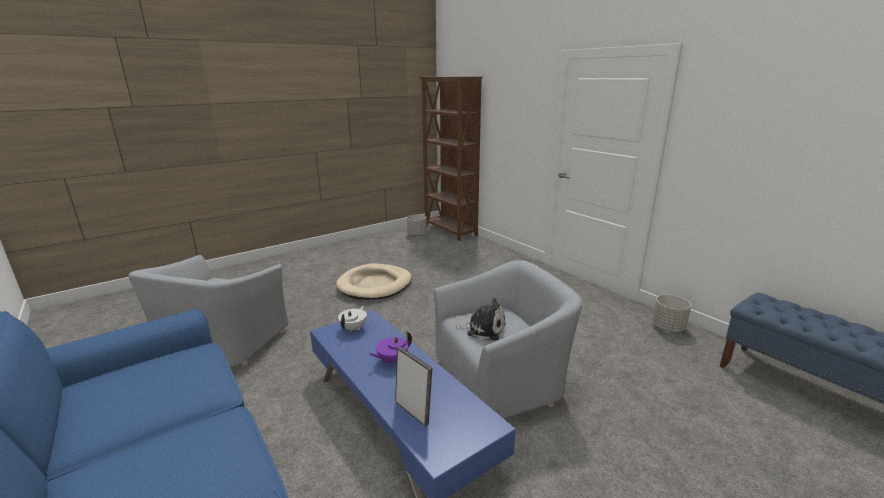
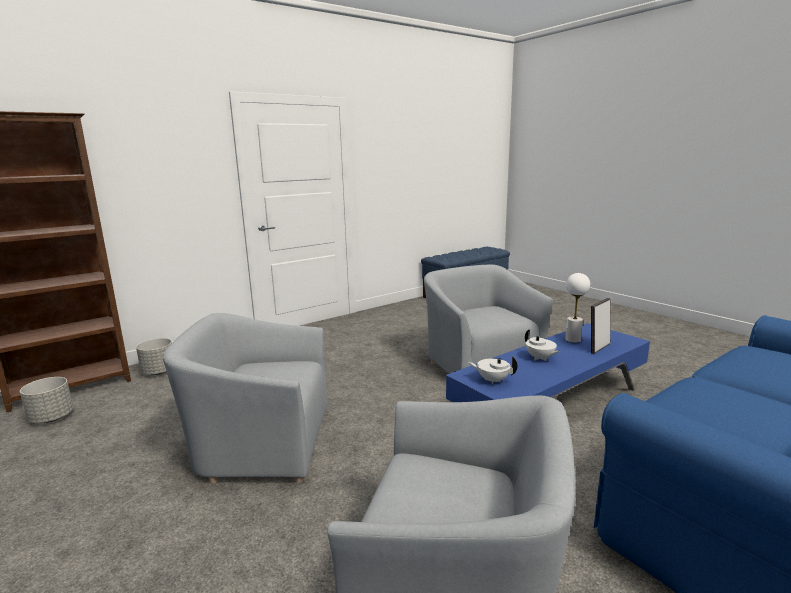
camera: 90 degrees left, 5 degrees down
(375, 285) = (262, 443): beige dog bed -> grey armchair
(392, 360) = (540, 358): purple teapot -> white teapot
(442, 395) = (573, 340): none -> white table lamp
(483, 329) = (490, 318): plush toy -> none
(668, 327) = (398, 309): grey planter -> grey planter (158, 372)

